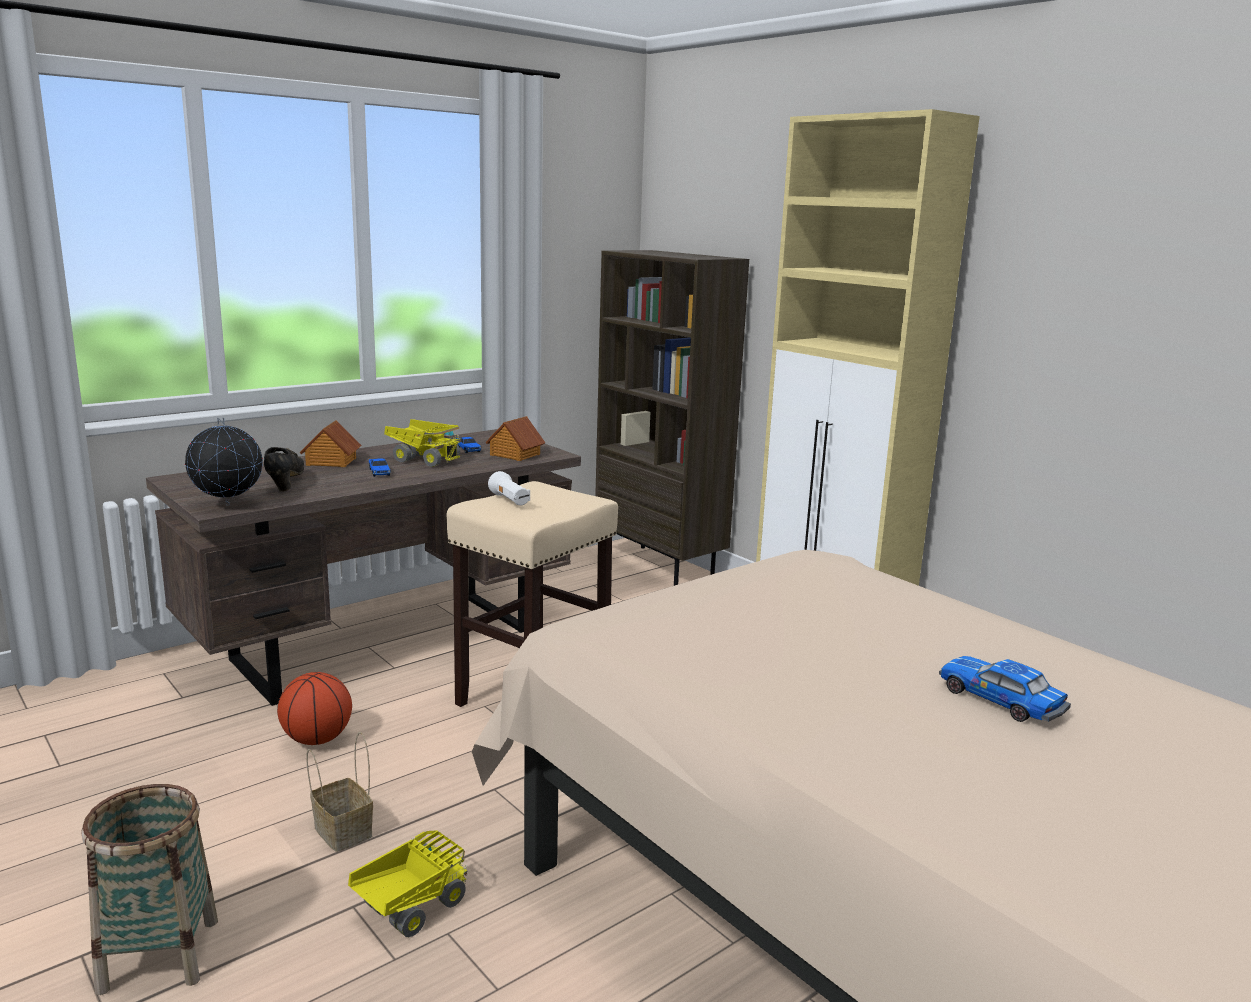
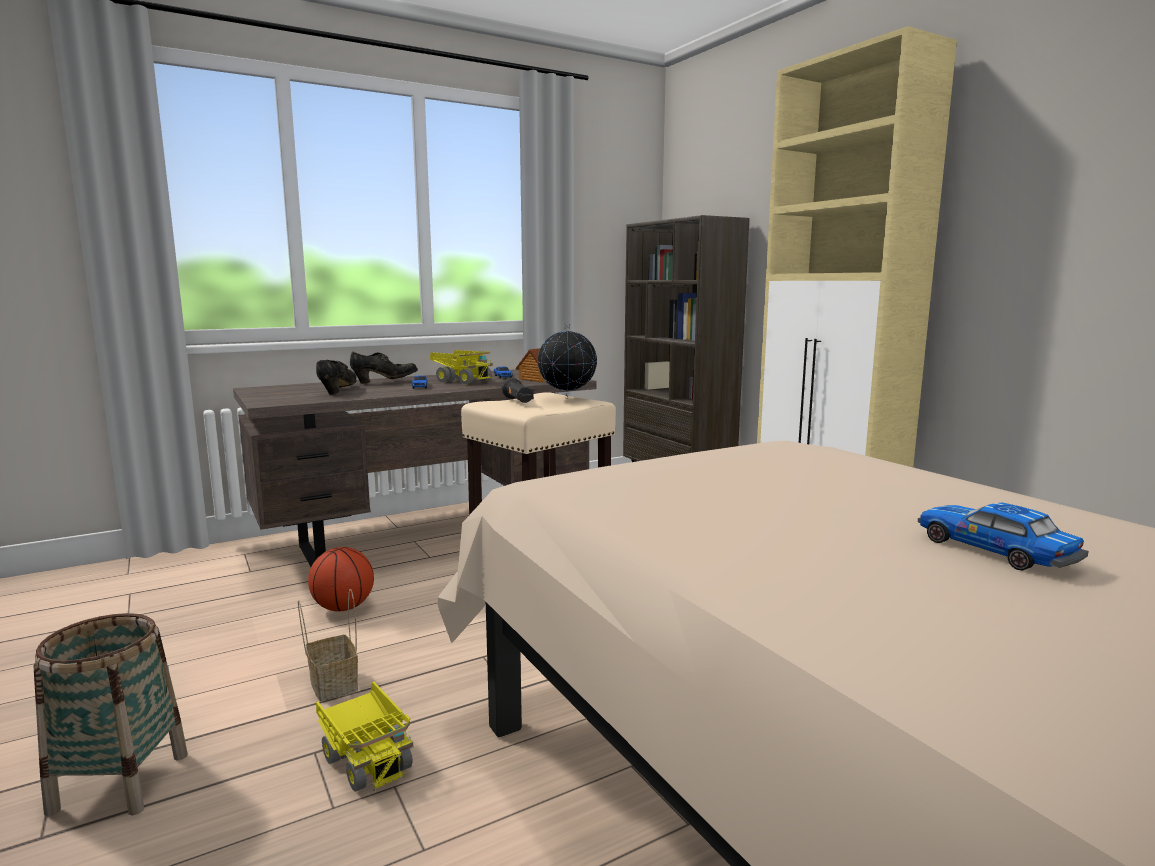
camera: 10 degrees right, 5 degrees down
(228, 505) = (280, 401): globe -> globe (567, 398)
(331, 462) = (385, 381): toy house -> black shoe
(410, 908) = (367, 758): toy truck -> toy truck turned 90 degrees clockwise
(510, 501) = (518, 401): white flashlight -> black flashlight

